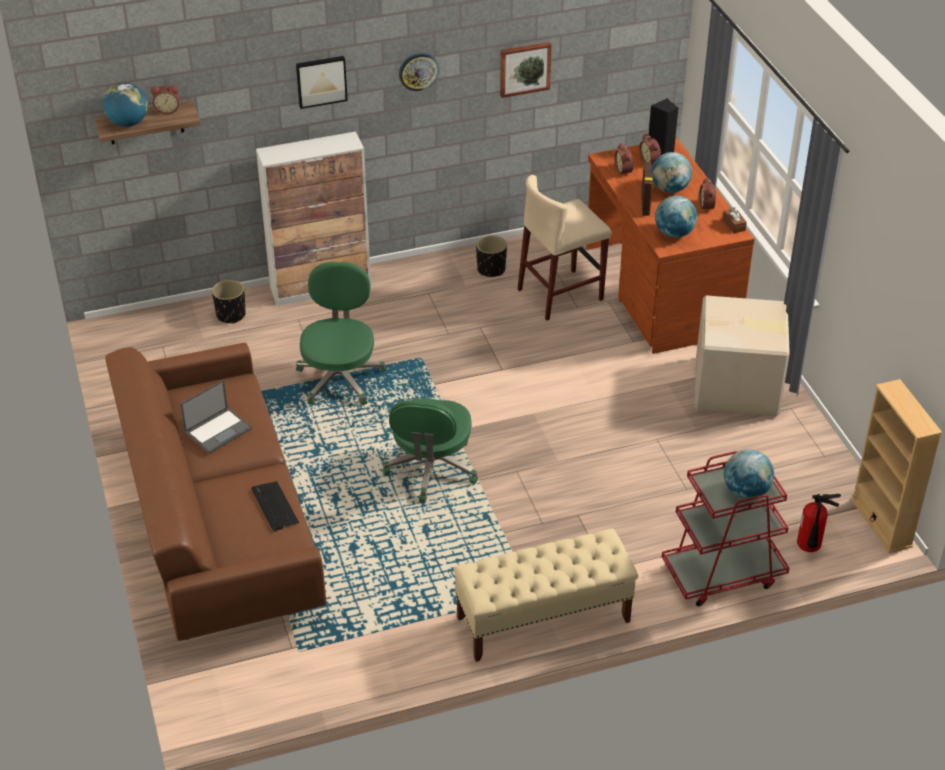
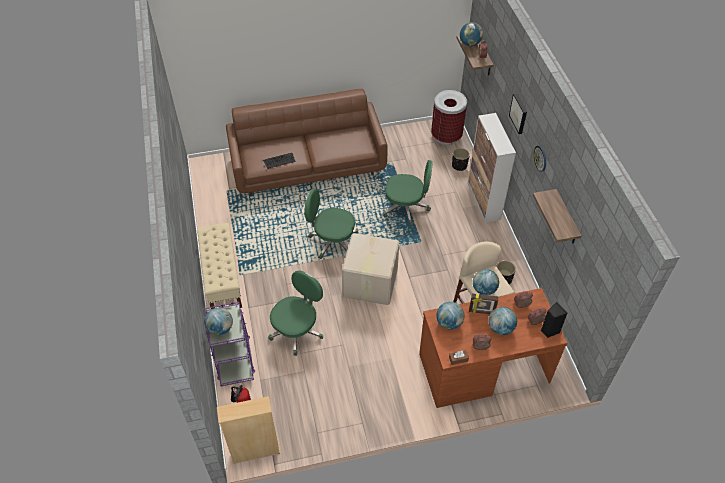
camera: 95 degrees right, 10 degrees up
(148, 331) = (446, 136): none -> trash can
(218, 430) = (332, 141): laptop -> none
(524, 68) = (566, 218): picture -> shelf
(584, 222) = (484, 289): none -> globe
(641, 497) = (297, 330): none -> green office chair
(722, 573) = (234, 359): red cart -> purple cart
(737, 388) = (383, 396): cardboard box -> cardboard box (369, 283)

